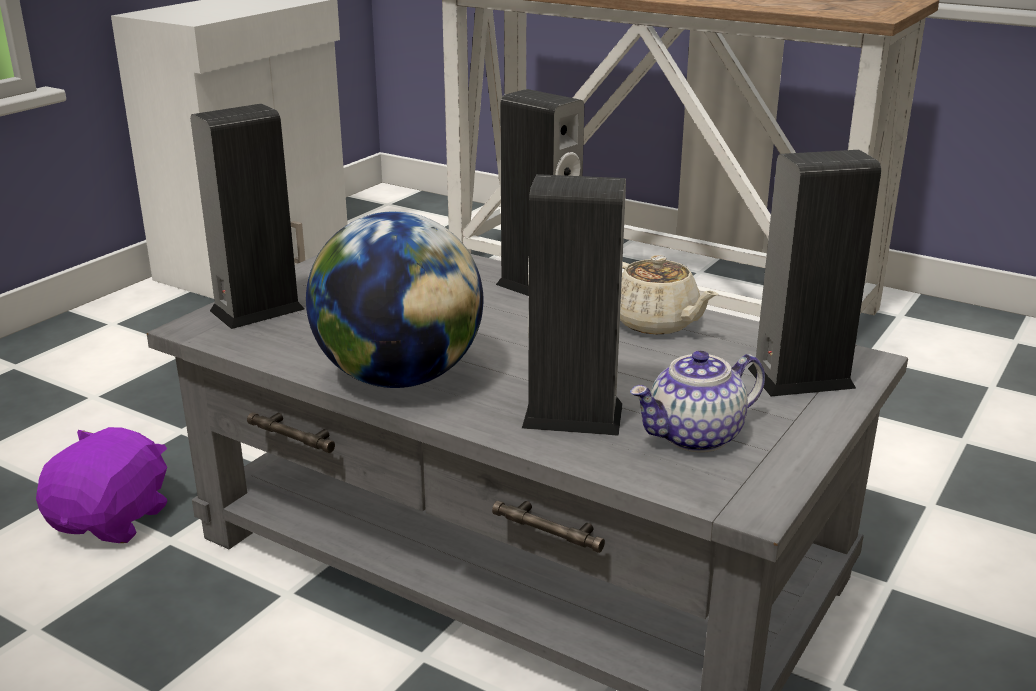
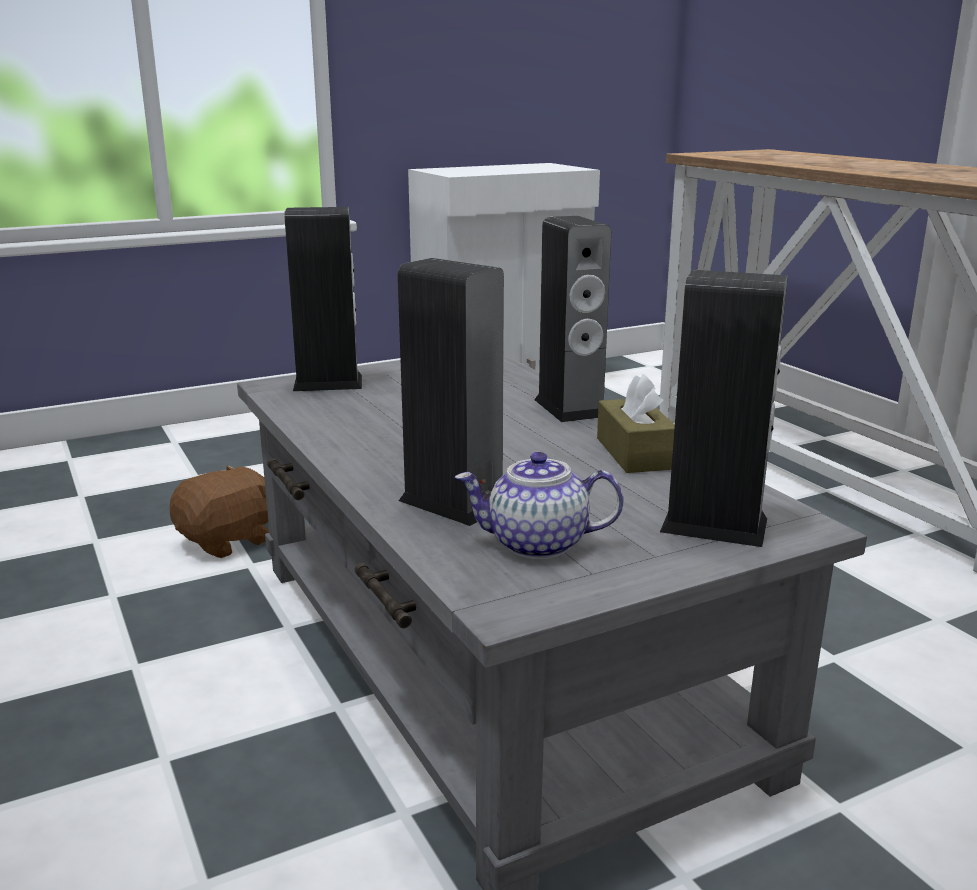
camera: 30 degrees right, 5 degrees down
(113, 520) = (228, 541): purple plush toy -> brown plush toy
(399, 377) = (359, 446): globe -> none
(656, 323) = (635, 453): beige teapot -> brown tissue box

